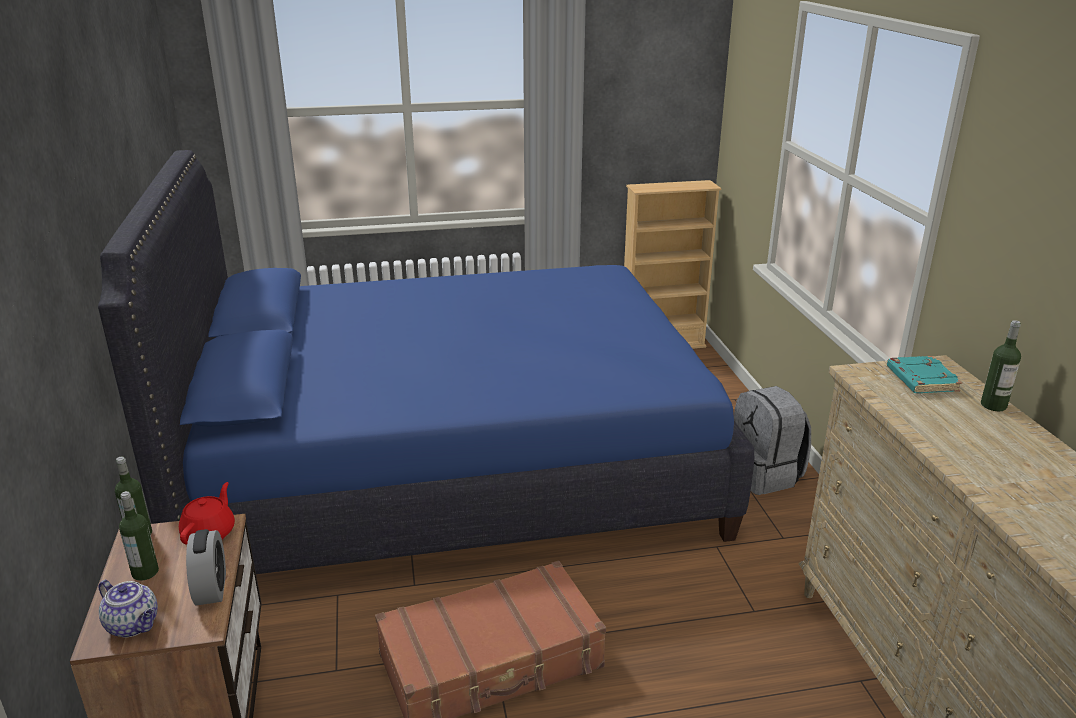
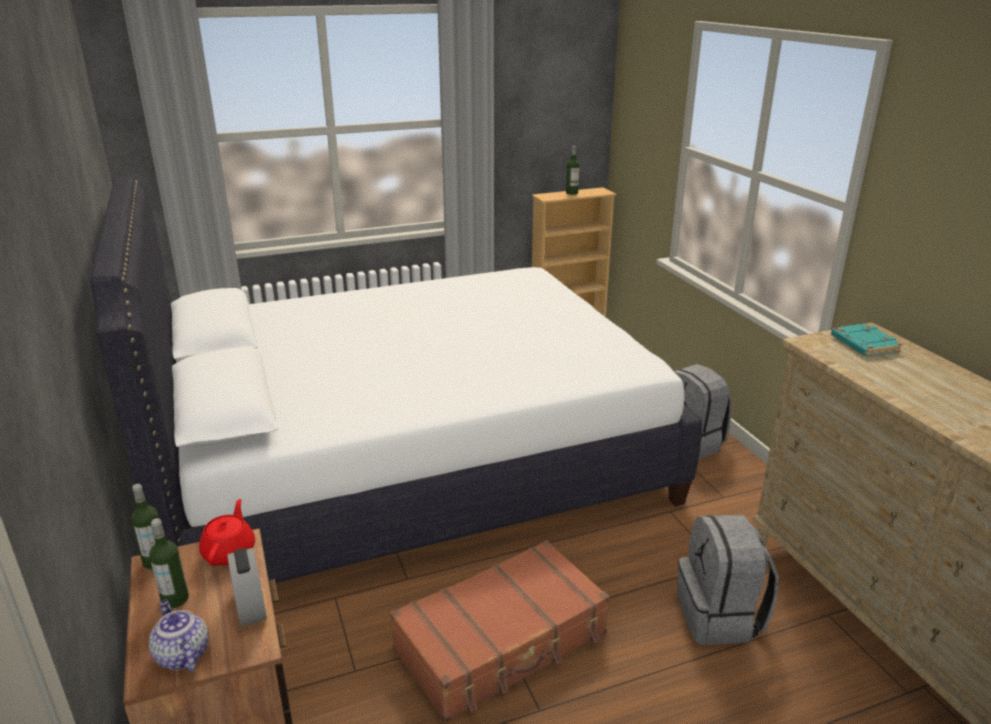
camera: 10 degrees left, 0 degrees up
(134, 625) = (181, 655): teapot -> teapot turned 150 degrees counterclockwise
(452, 467) = (410, 464): blue bed -> white bed
(735, 667) = (720, 617): none -> grey backpack
(993, 405) = (932, 361): bottle -> bottle (572, 193)

